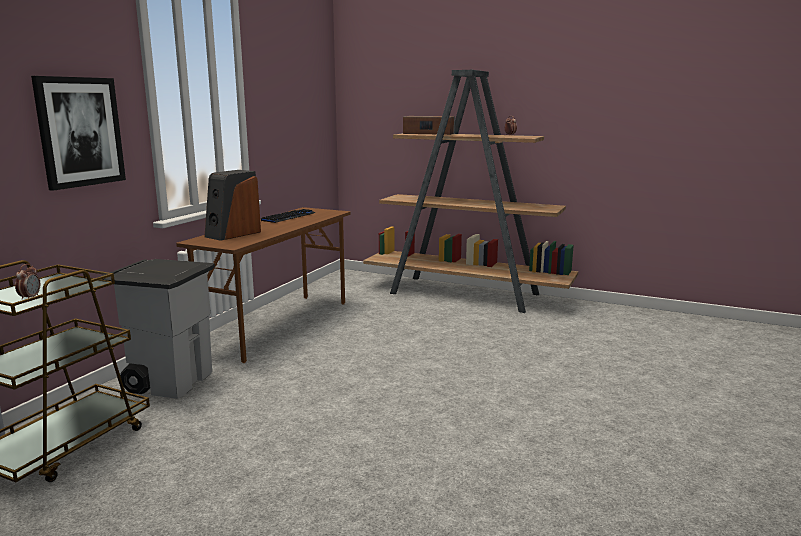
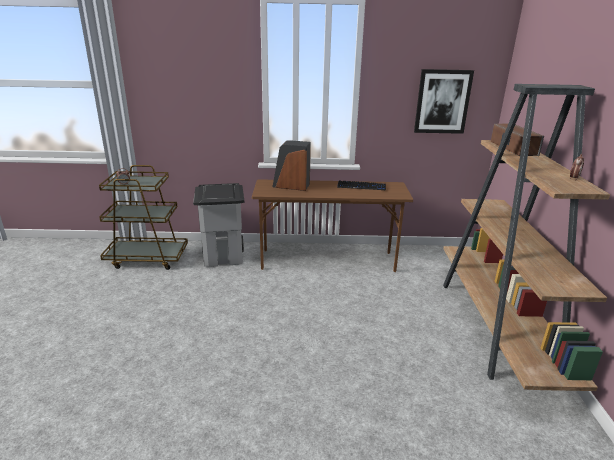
camera: 65 degrees right, 10 degrees up
(80, 132) = (209, 102): picture -> picture (442, 101)

